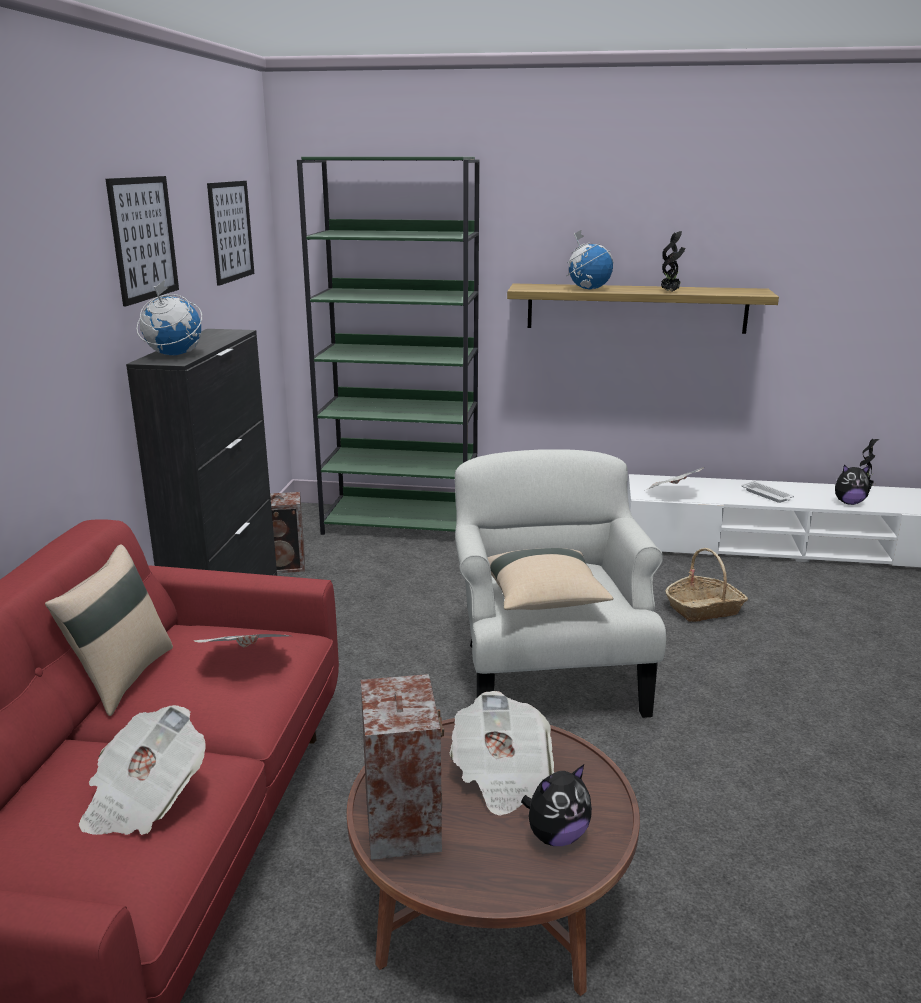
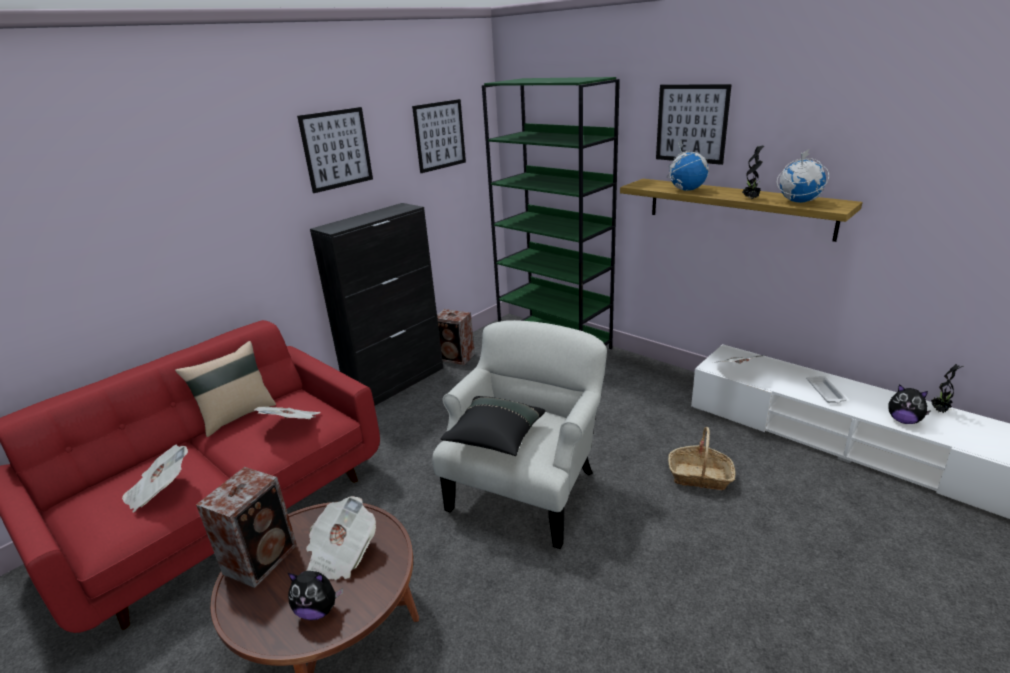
camera: 35 degrees right, 5 degrees up
(173, 355) = (342, 224): globe -> globe (798, 202)
(543, 600) = (495, 438): beige pillow -> black pillow
(575, 213) = (691, 124): none -> picture

